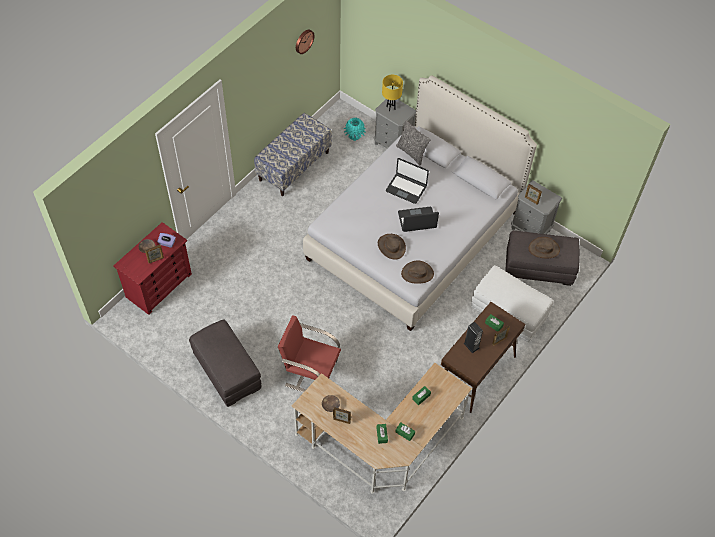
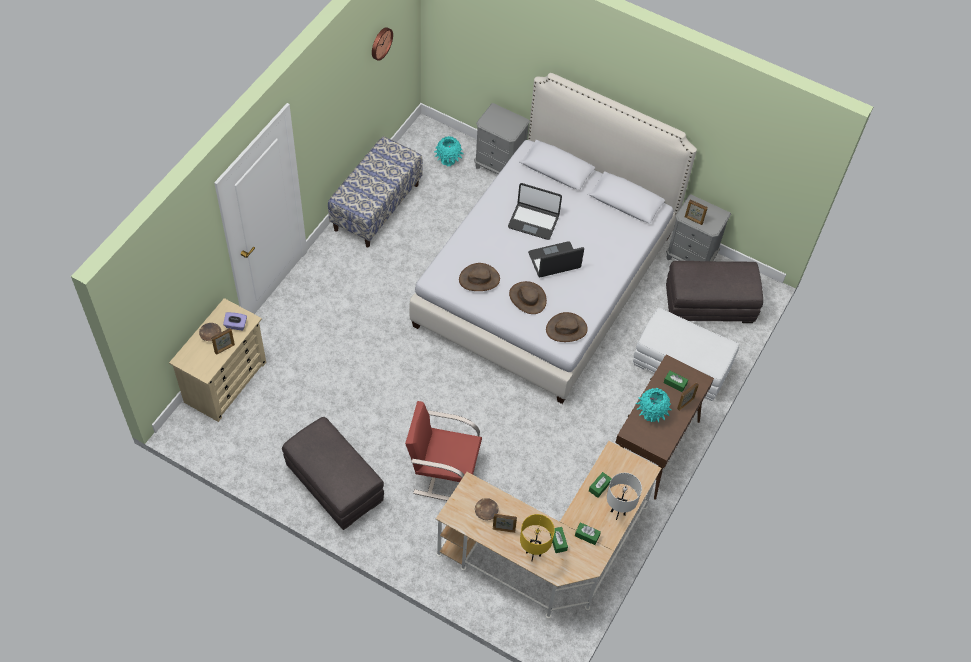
camera: 10 degrees left, 0 degrees up
(159, 285) = (226, 381): red dresser -> beige dresser
(391, 108) = (496, 119): yellow table lamp -> yellow table lamp (533, 554)
(411, 153) = (532, 175): pillow -> none
(431, 419) = (617, 513): none -> white table lamp
(471, 345) = (651, 413): speaker -> turquoise vase
(544, 249) = (717, 280): brown hat -> brown hat (479, 279)

